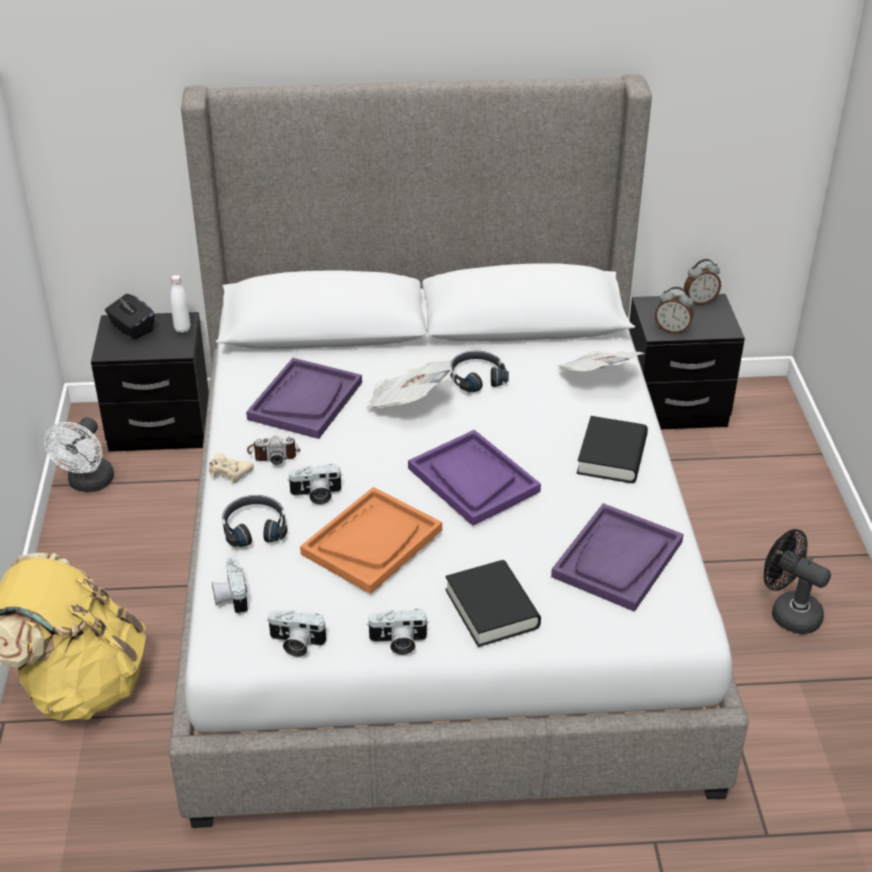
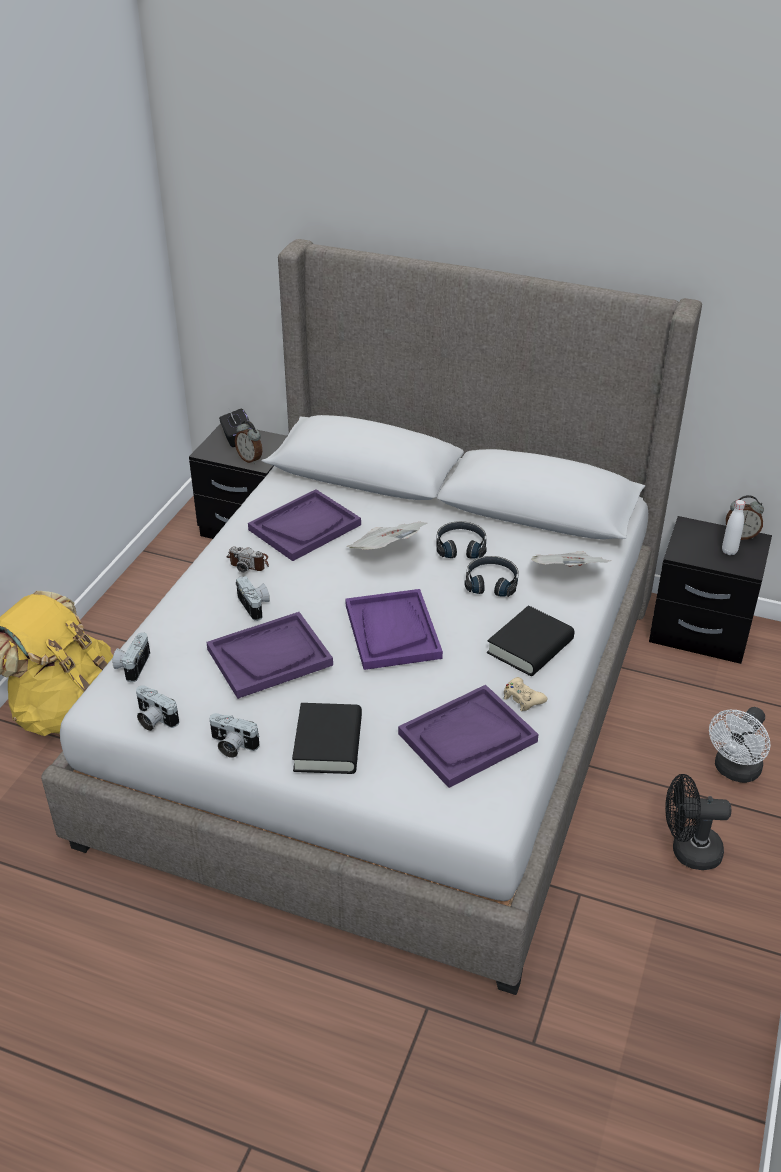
camera: 25 degrees right, 0 degrees up
(88, 484) = (169, 557): white fan -> white fan (734, 771)
(182, 329) = (274, 448): white bottle -> white bottle (729, 551)
(229, 472) = (204, 568): beige game controller -> beige game controller (522, 698)
(254, 528) = (190, 617): black headphones -> black headphones (491, 582)
(316, 495) = (256, 606): camera -> camera turned 135 degrees counterclockwise
(372, 542) = (270, 657): orange tray -> purple tray
(672, 329) = (695, 554): alarm clock -> alarm clock (250, 459)
(788, 612) = (688, 851): black fan -> black fan turned 60 degrees counterclockwise

